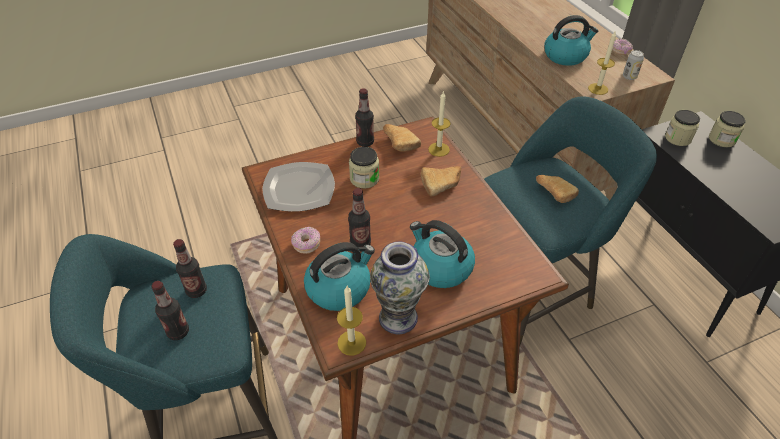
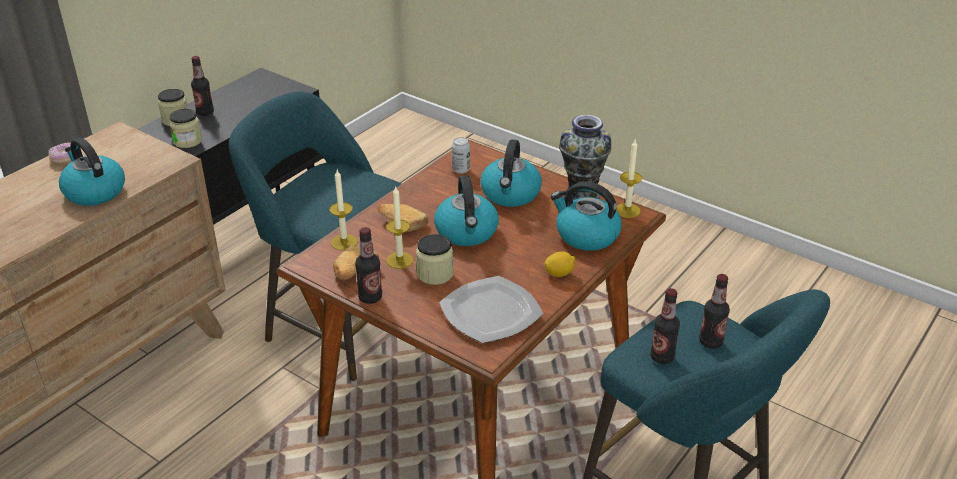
camera: 120 degrees left, 10 degrees down
(306, 244) = (559, 273): donut -> lemon
(360, 243) = (526, 243): bottle -> bottle (205, 112)
(402, 215) = (467, 232): none -> kettle
(553, 192) = (331, 190): bread -> none
(598, 89) = (167, 159): candle -> candle (399, 260)
(629, 77) = (128, 145): can -> can (461, 170)

